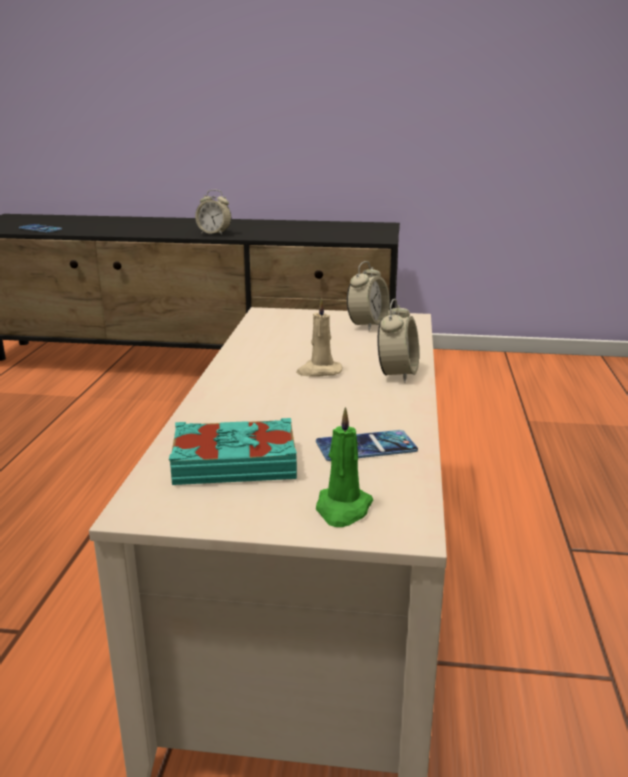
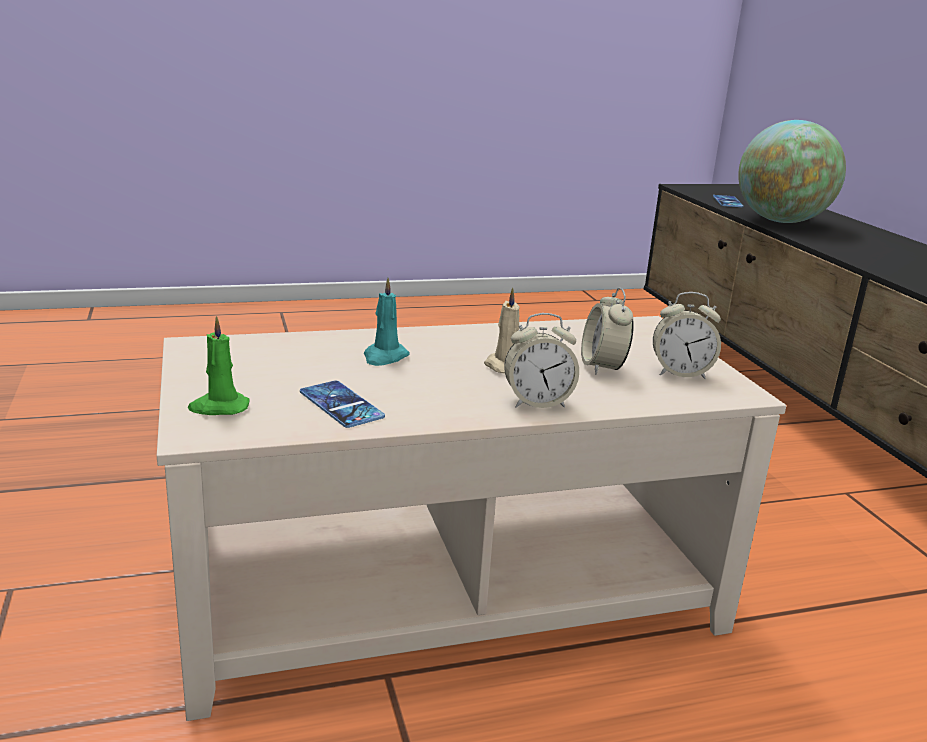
camera: 65 degrees right, 0 degrees up
(114, 230) = (781, 221): none -> globe
(214, 233) = (857, 255): alarm clock -> alarm clock (602, 367)
(234, 462) = (280, 360): turquoise book -> none
(263, 412) = (384, 357): none -> turquoise candle

